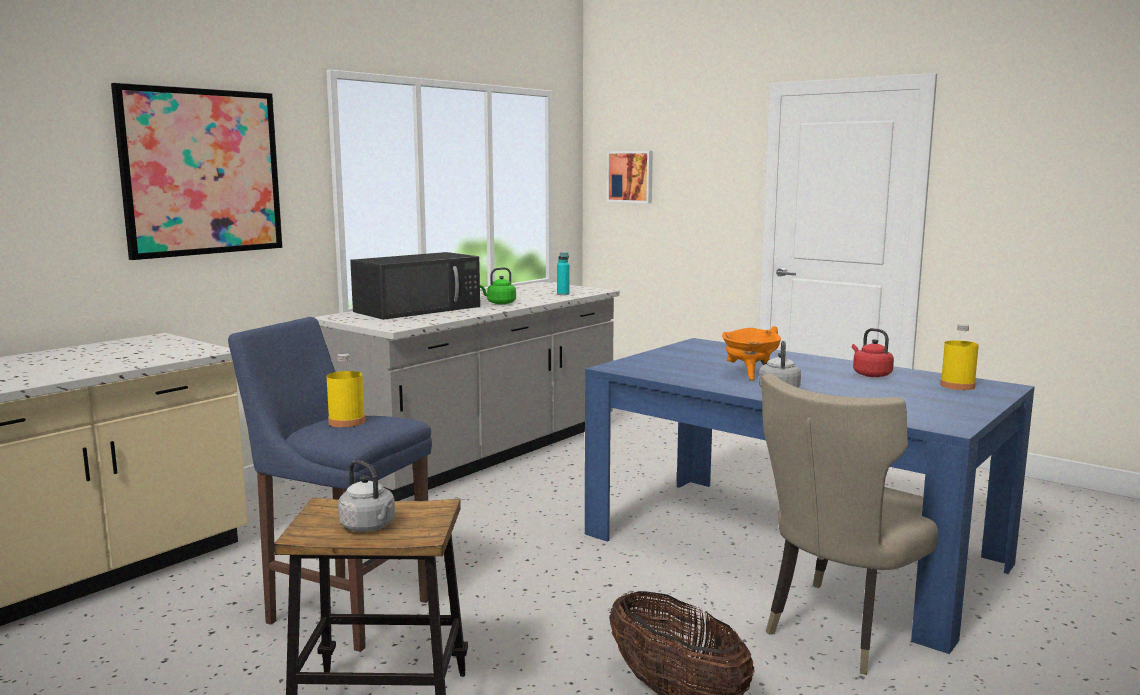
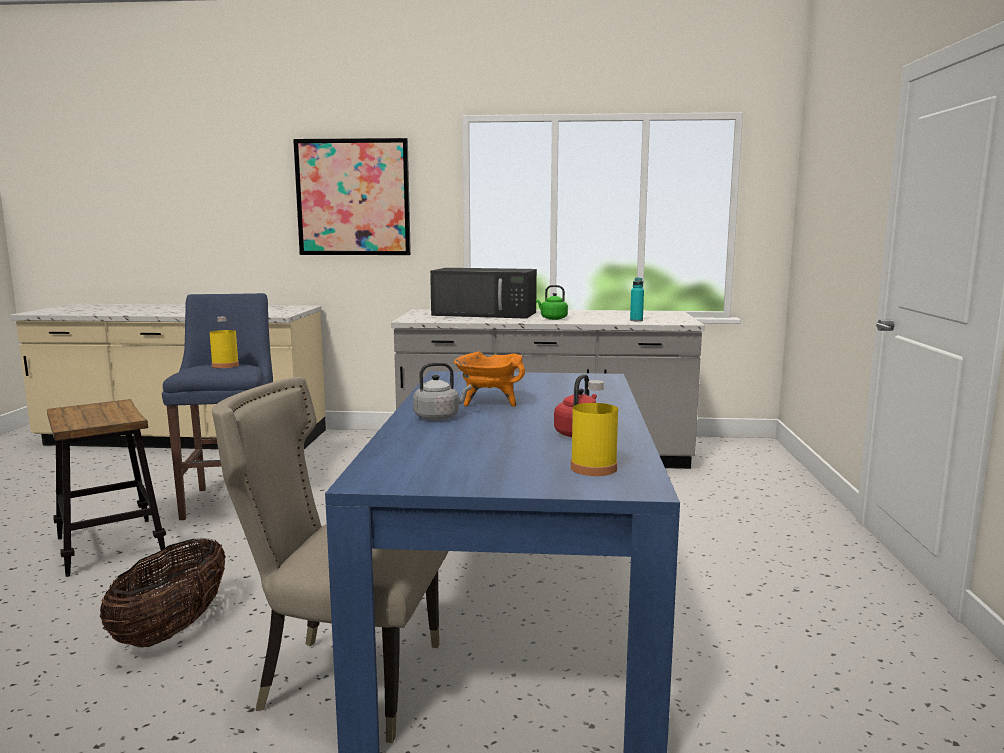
camera: 55 degrees right, 0 degrees up
(369, 527) = (85, 417): grey kettle -> none
(631, 176) = (815, 203): picture -> none

